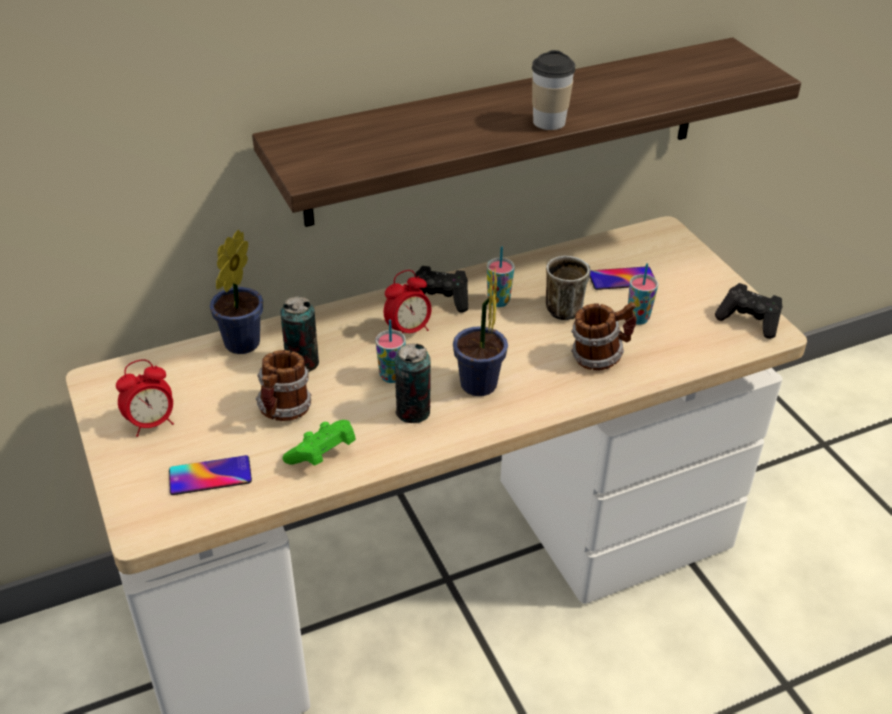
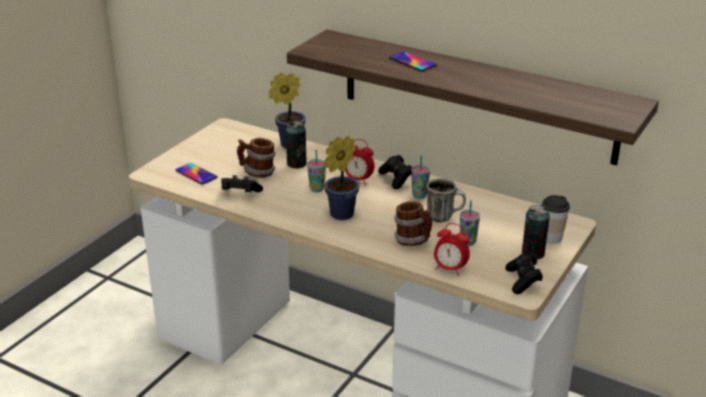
camera: 55 degrees right, 10 degrees down
(152, 423) = (212, 148): alarm clock -> alarm clock (449, 269)
(322, 454) = (240, 194): green game controller -> black game controller
(413, 412) = (298, 204): can -> can (533, 253)
(549, 122) = (448, 81): cup -> cup (551, 238)
(622, 279) = (499, 225): phone -> phone (412, 62)

